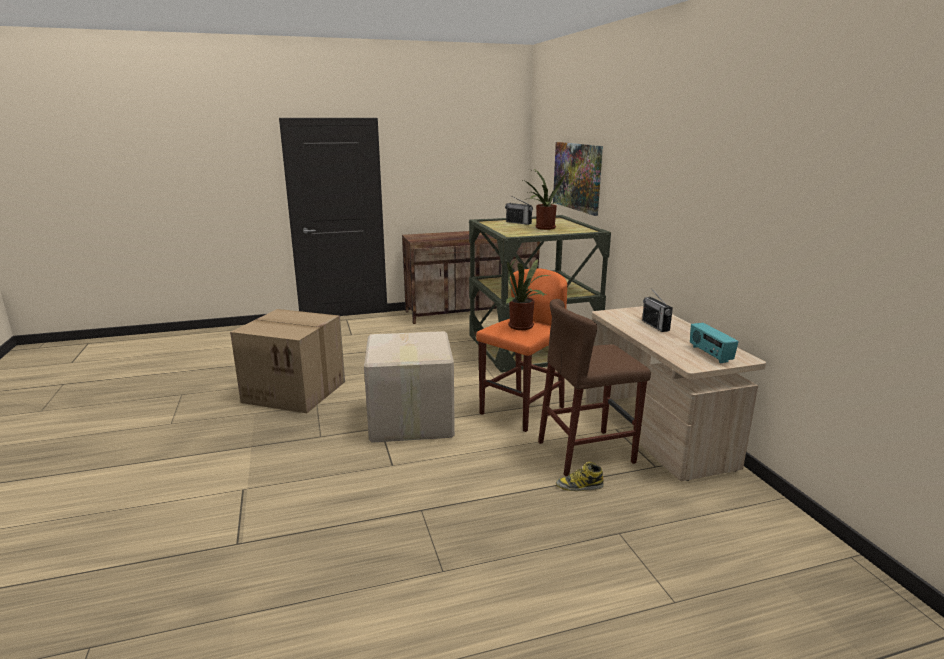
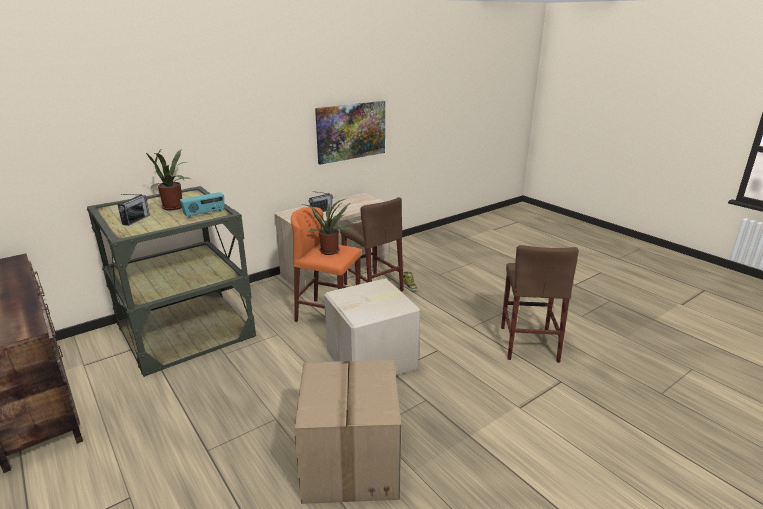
camera: 110 degrees left, 5 degrees up
(335, 552) = (528, 343): none -> brown stool
(577, 176) = (104, 156): picture -> picture (351, 131)
(709, 354) = (362, 201): radio -> radio (204, 214)

